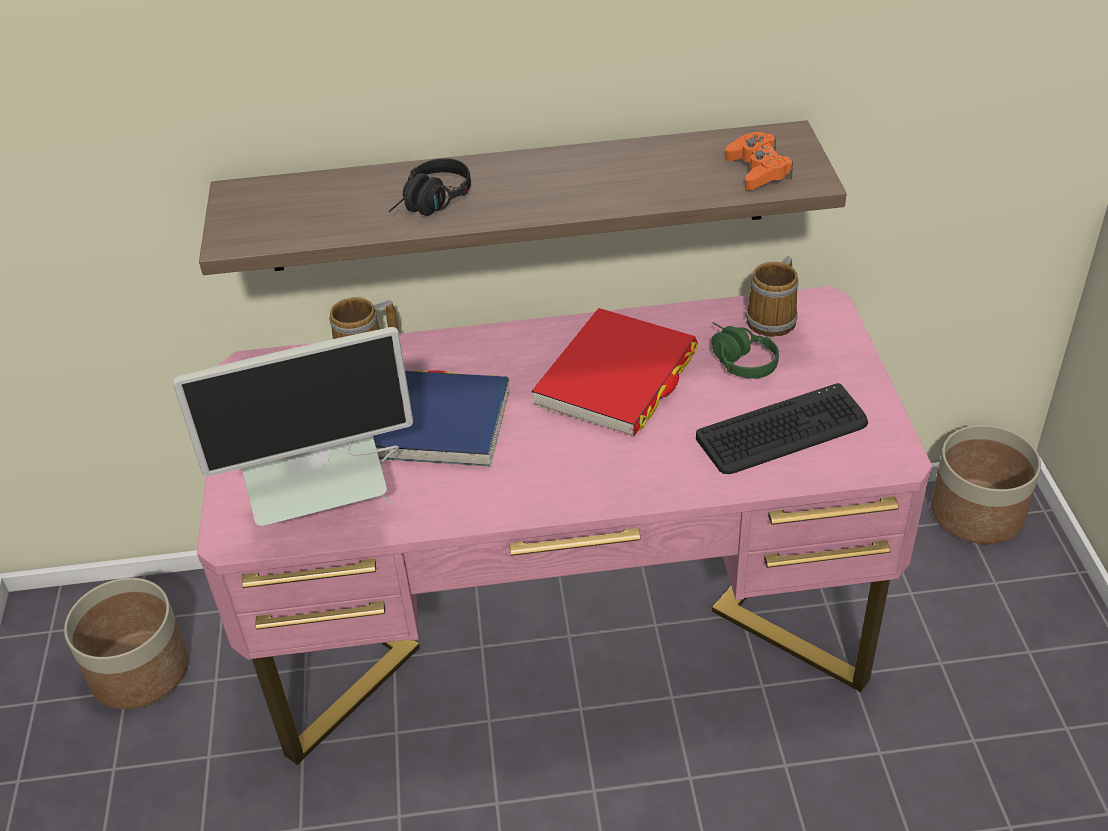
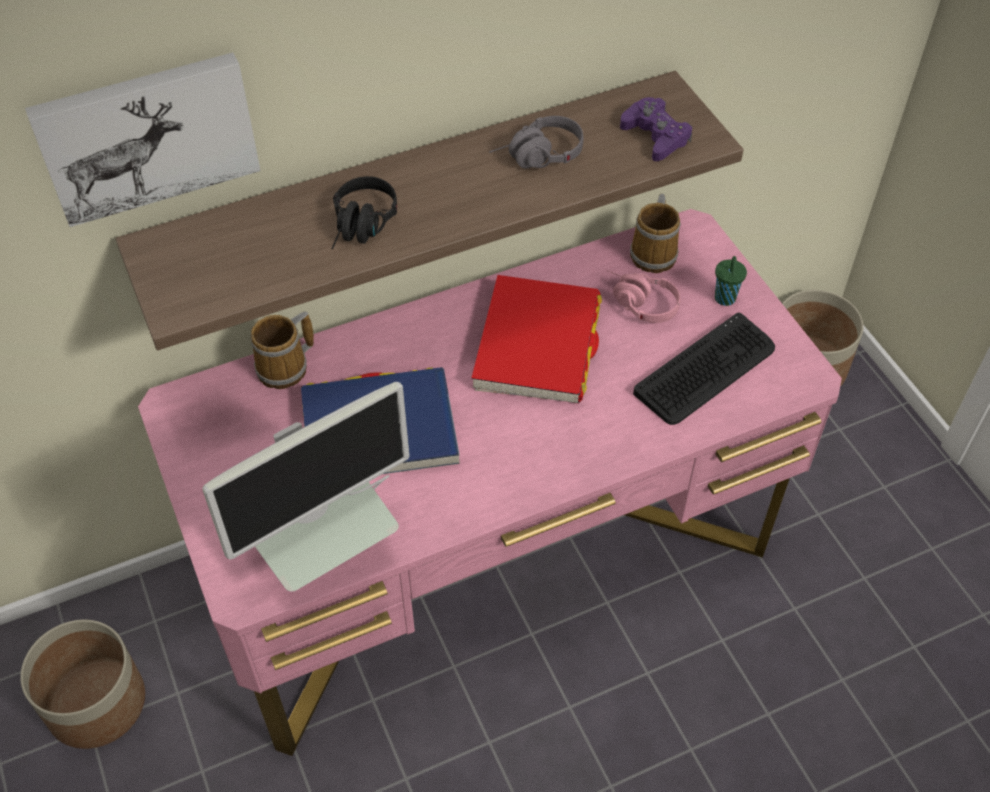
camera: 20 degrees left, 10 degrees up
(244, 79) = (147, 135): none -> picture
(629, 172) = (537, 158): none -> grey headphones
(736, 359) = (637, 303): green headphones -> pink headphones
(758, 170) = (655, 136): orange game controller -> purple game controller
(831, 371) = (725, 299): none -> green cup

